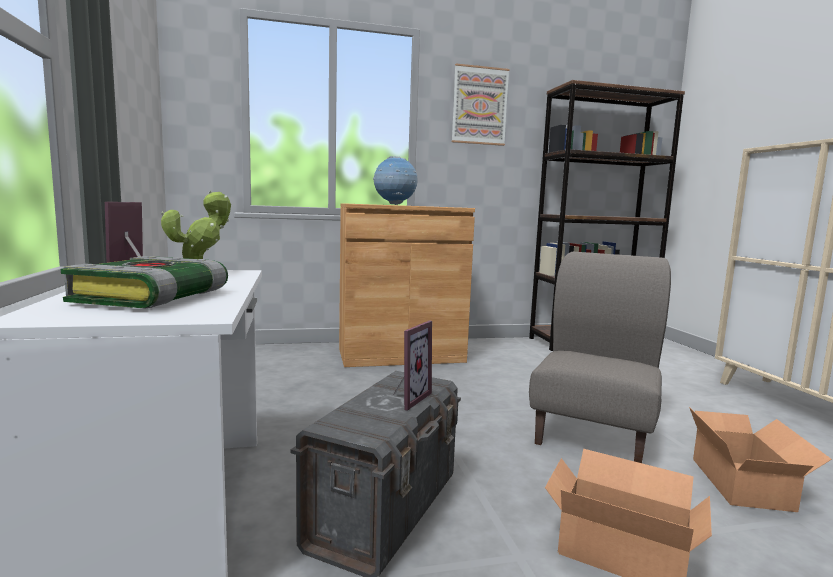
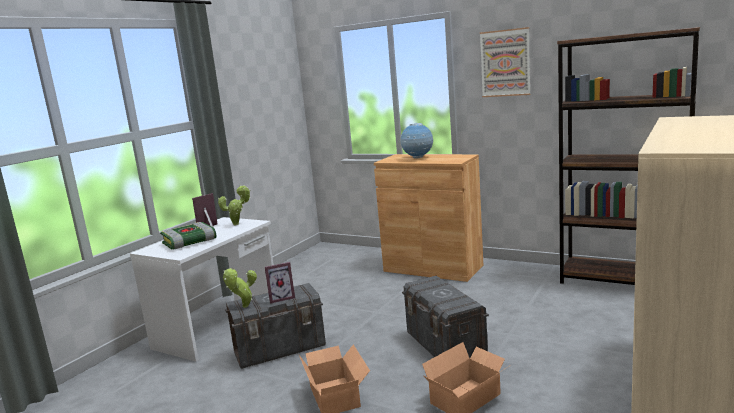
camera: 45 degrees right, 5 degrees up
(369, 428) = (244, 307): none -> potted plant
(594, 433) = (445, 347): grey chair -> grey storage box

